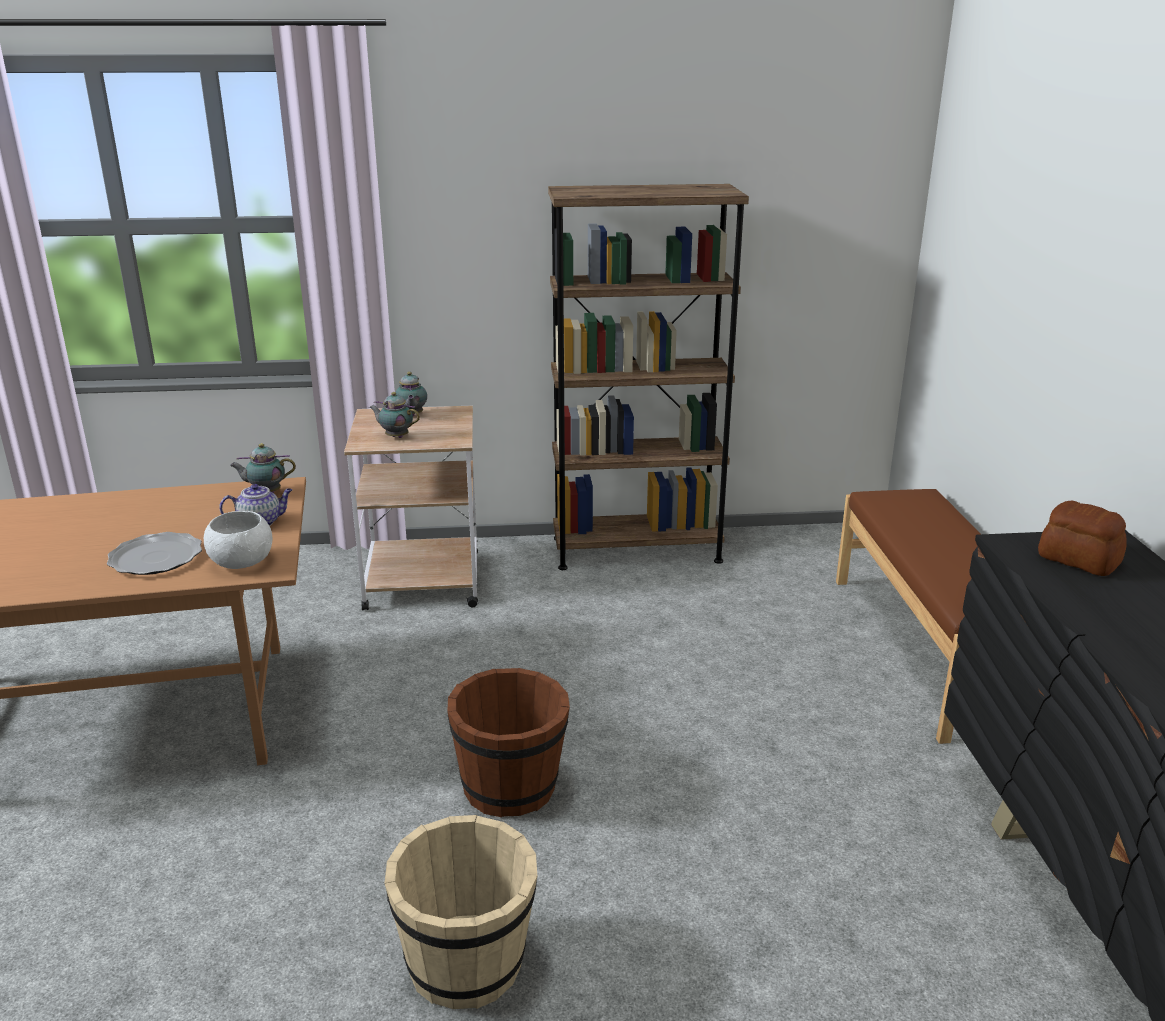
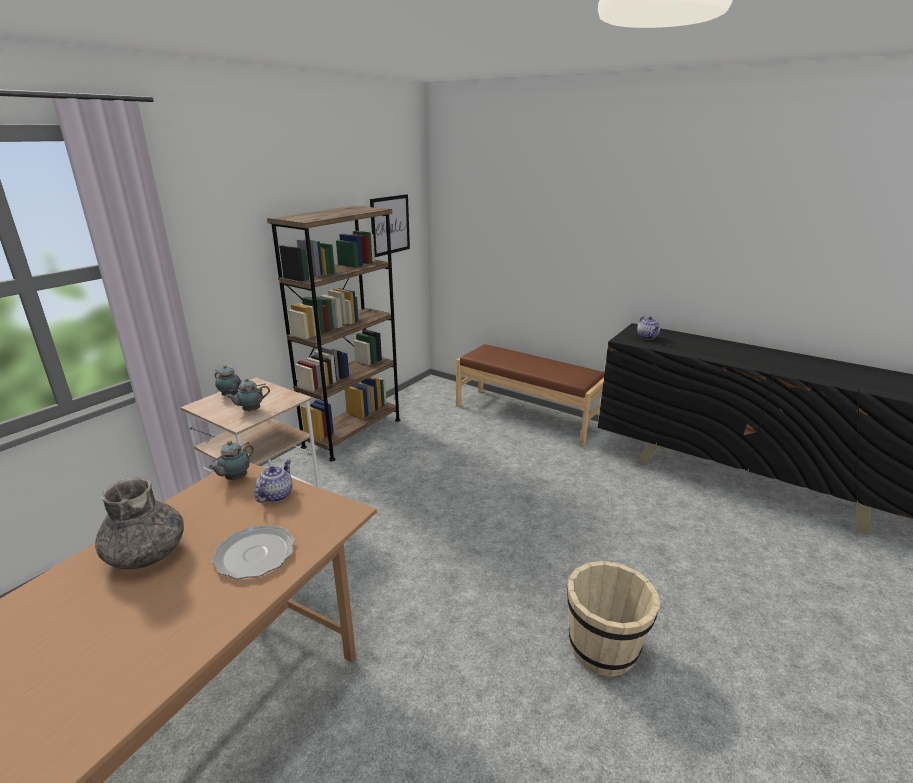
camera: 50 degrees left, 0 degrees up
(115, 516) = (147, 553): none -> grey vase
(241, 562) = (322, 520): white bowl -> none
(511, 787) = (489, 567): brown bucket -> none
(814, 226) = (390, 225): none -> picture
(1079, 560) = (647, 337): bread -> teapot

